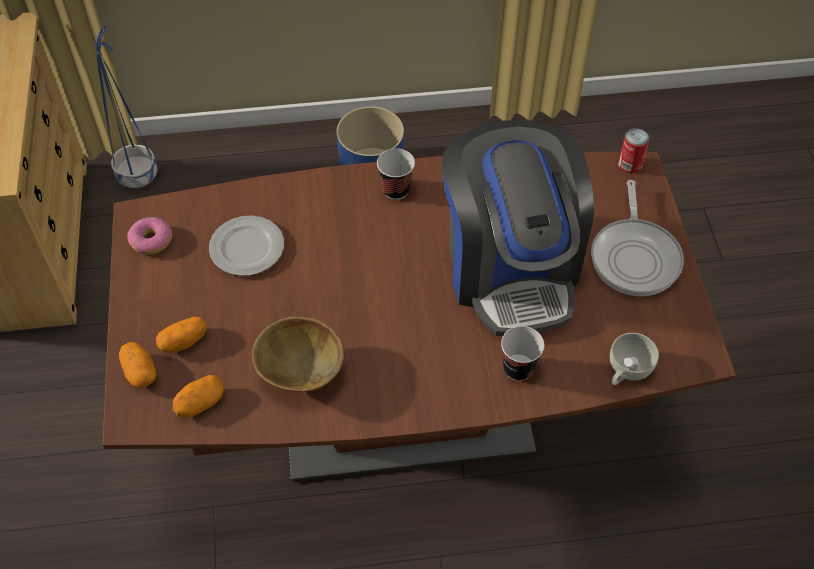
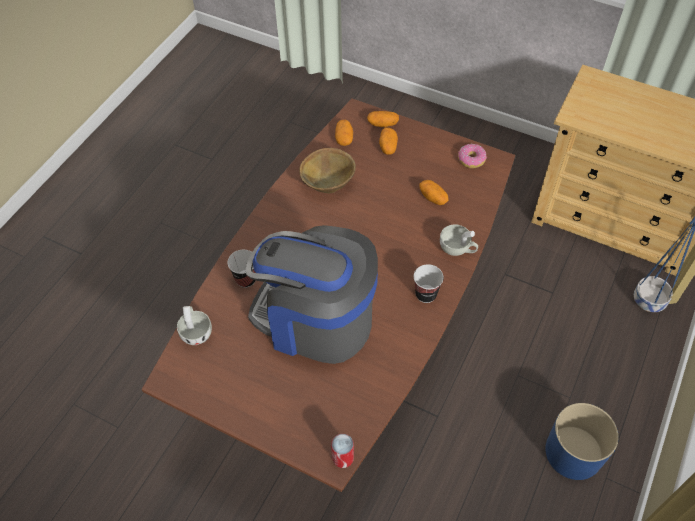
camera: 125 degrees right, 0 degrees up
(246, 248) = (433, 198): plate -> potato
(311, 191) = (457, 249): none -> white cup
(635, 256) = (265, 398): frying pan -> none

